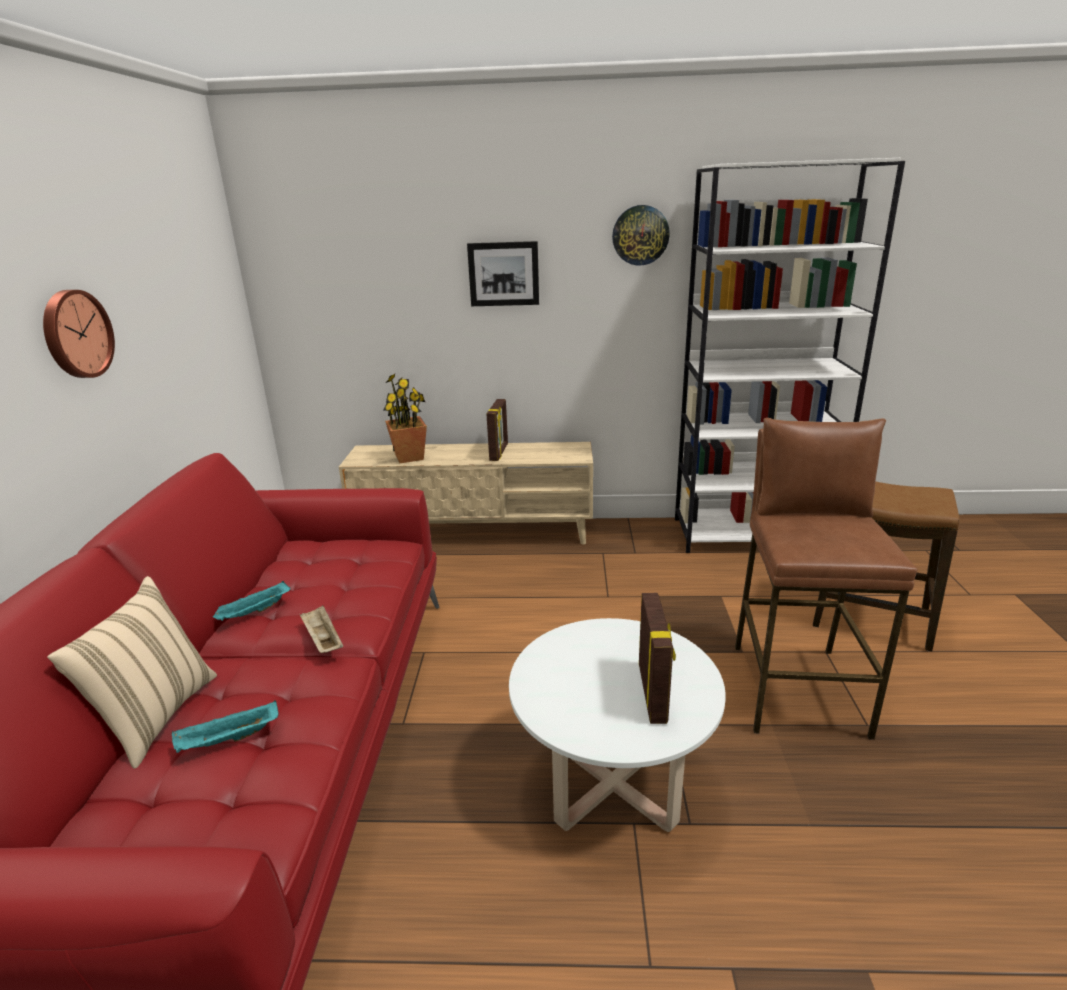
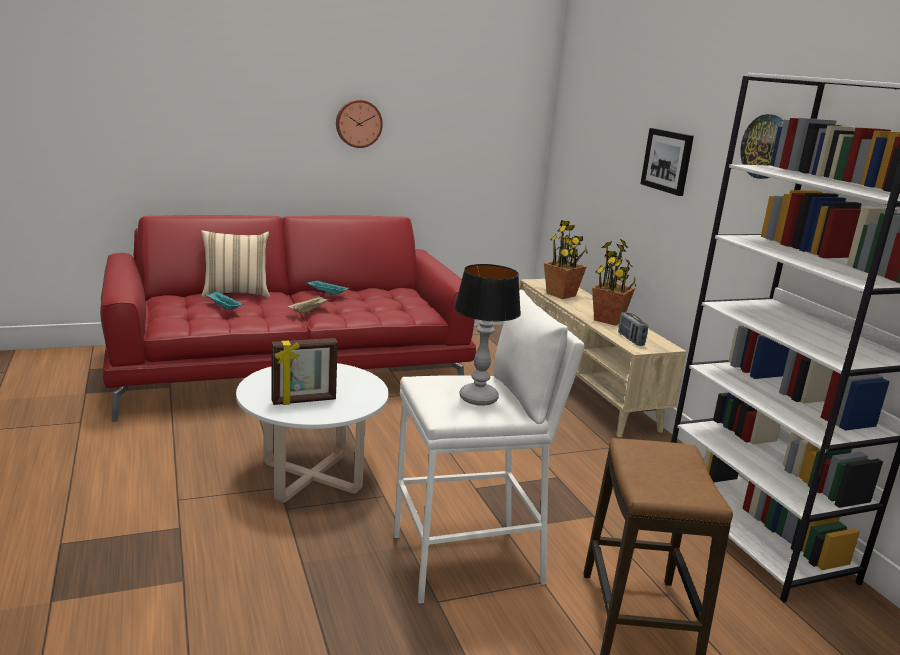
camera: 65 degrees right, 5 degrees down
(499, 453) = (609, 320): picture frame -> potted plant
(555, 455) = (630, 339): none -> radio
(797, 688) = (468, 561): brown stool -> white stool
(842, 529) = (479, 398): none -> table lamp

